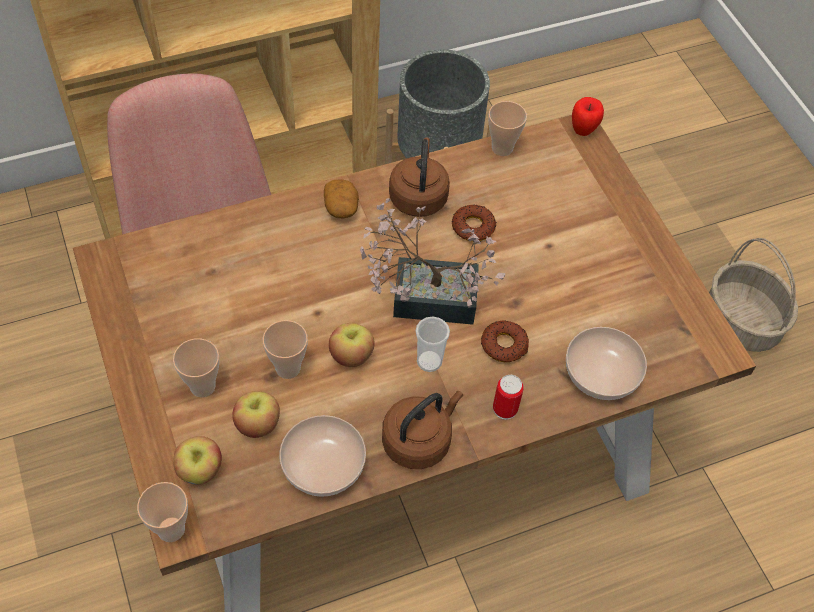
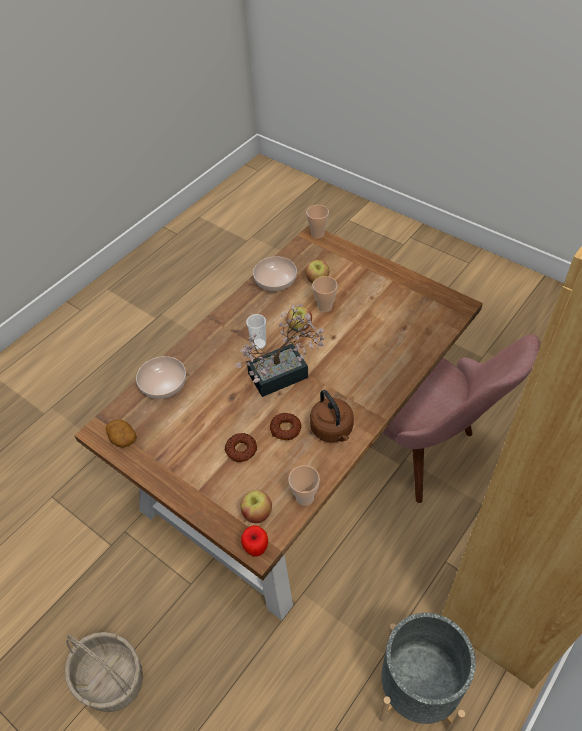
camera: 155 degrees right, 5 degrees down
(200, 470) = (325, 255): apple -> apple (257, 513)
(202, 386) = (356, 281): cup -> none
(341, 207) = (371, 397): potato -> potato (122, 438)
(419, 440) = (239, 310): brown kettle -> none
(504, 345) = (224, 372): donut -> donut (241, 450)
(505, 409) = (206, 342): can -> none

